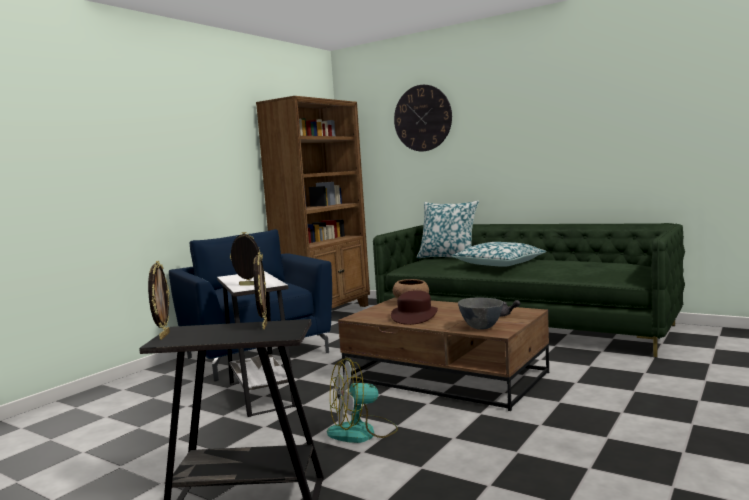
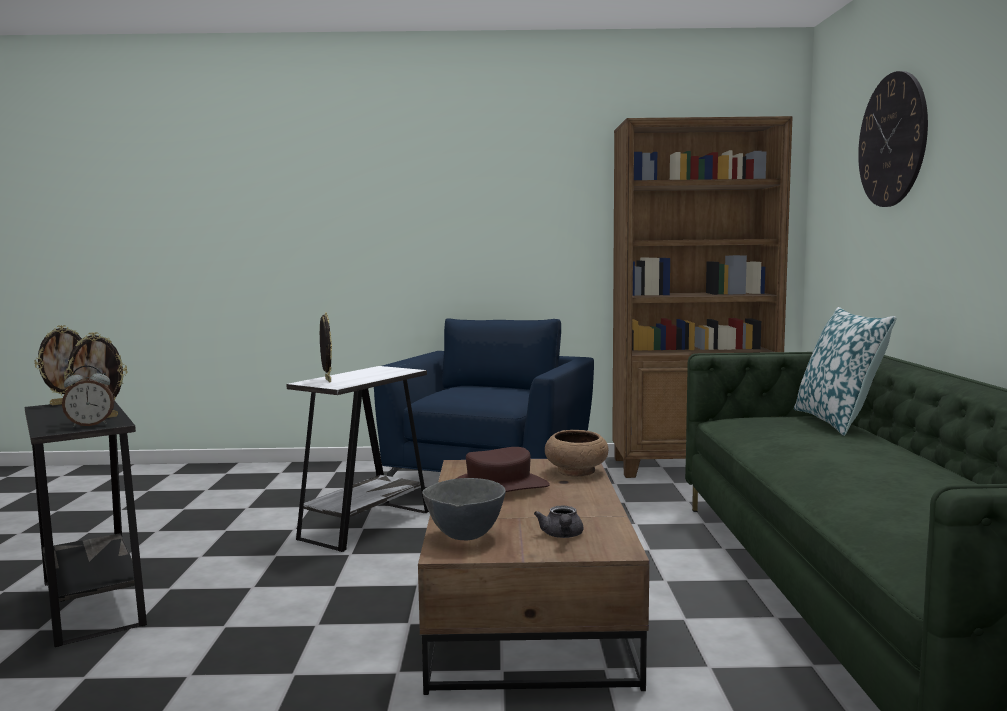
camera: 55 degrees right, 0 degrees up
(287, 327) = (90, 425): none -> alarm clock
(362, 432) = (284, 609): fan -> none
(499, 264) = (838, 456): pillow -> none

